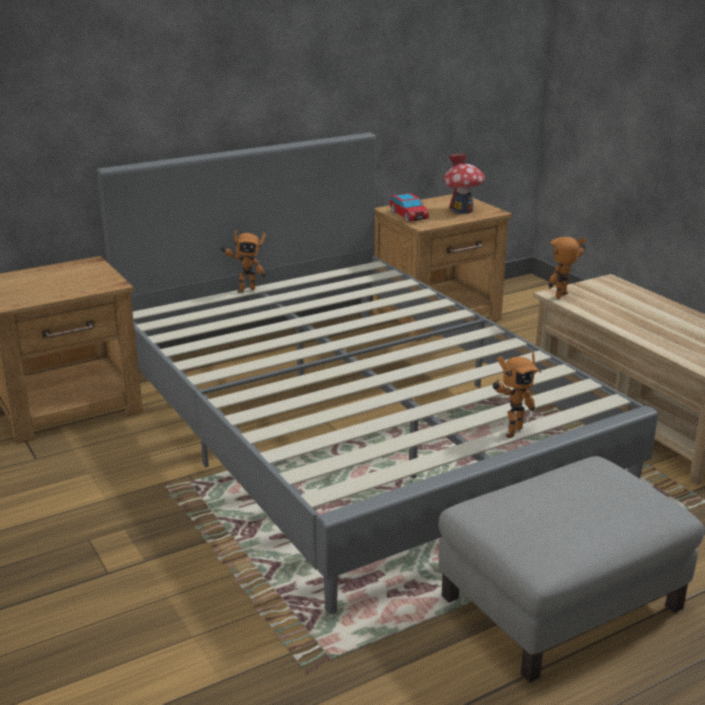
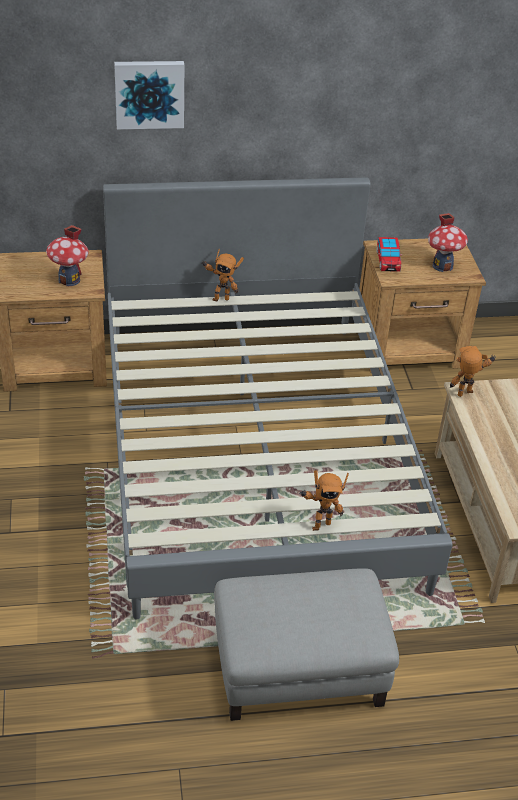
camera: 20 degrees right, 15 degrees up
(80, 281) = (69, 280): none -> toy house
(137, 51) = (149, 93): none -> picture

